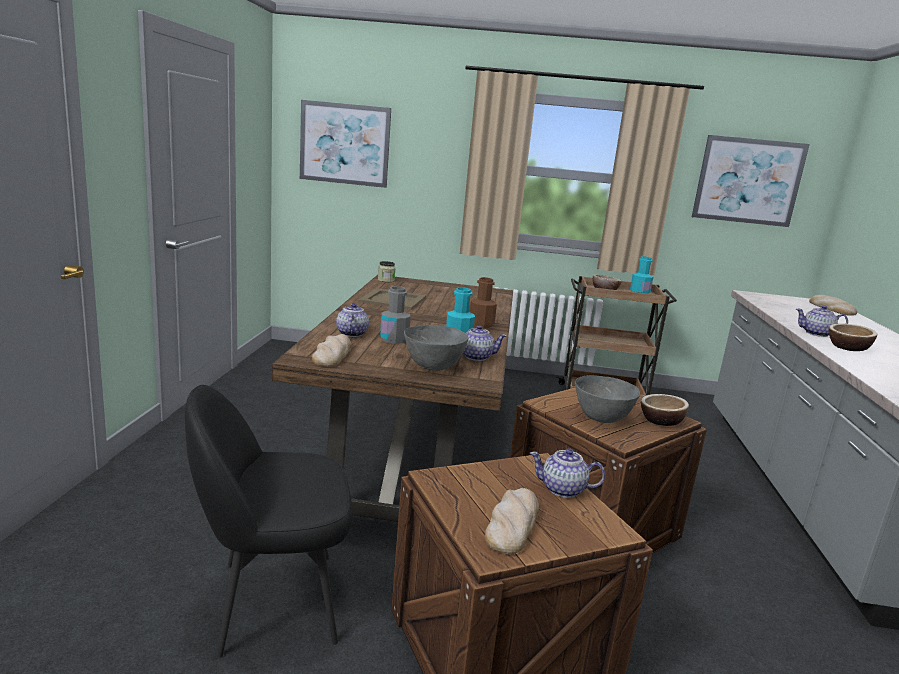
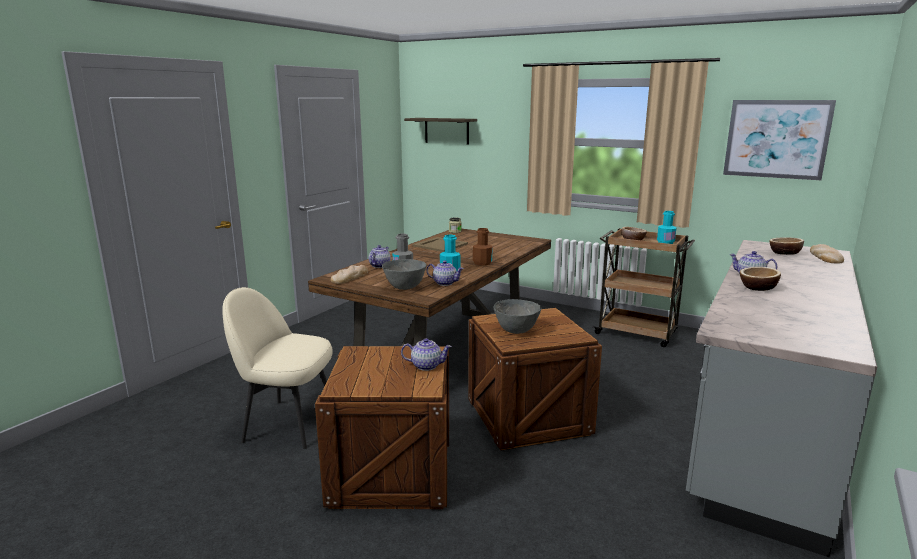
camera: 25 degrees right, 0 degrees up
(273, 601) = (288, 423): black chair -> beige chair
(344, 144) = (446, 130): picture -> shelf
(512, 524) = (369, 377): bread -> none
(563, 489) = (426, 366): teapot -> teapot turned 150 degrees clockwise
(661, 421) = (563, 336): bowl -> bowl (784, 253)

